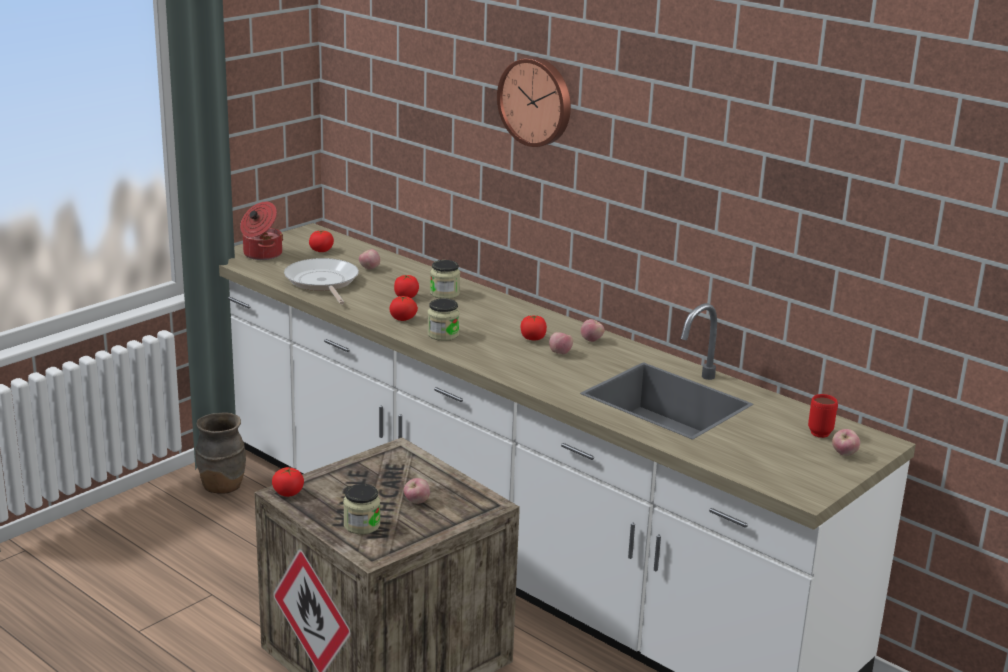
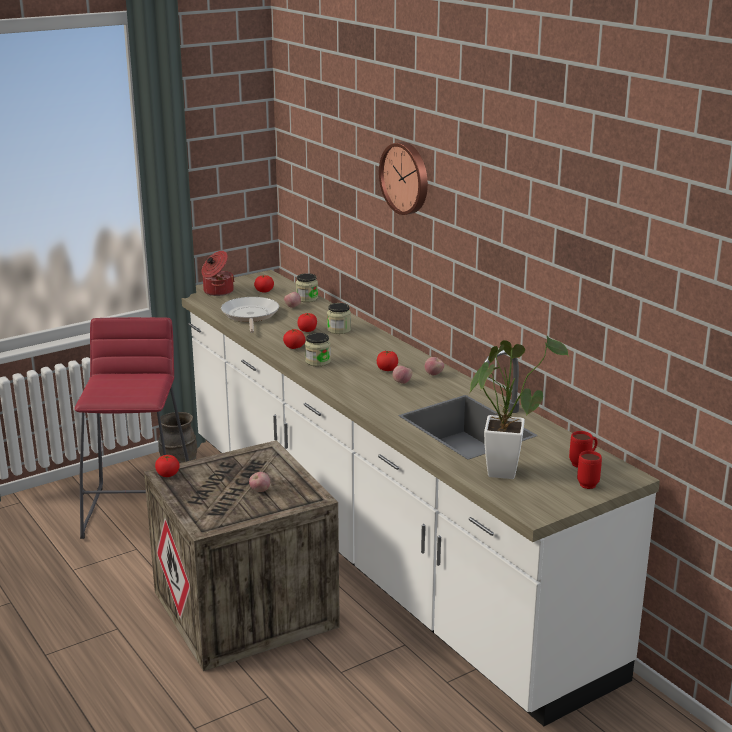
camera: 15 degrees right, 0 degrees up
(194, 546) = (140, 512): none -> red stool
(362, 525) = (209, 504): jar -> jar (307, 298)
(739, 446) = (503, 468): none -> potted plant
(844, 454) = (589, 483): apple -> red mug

